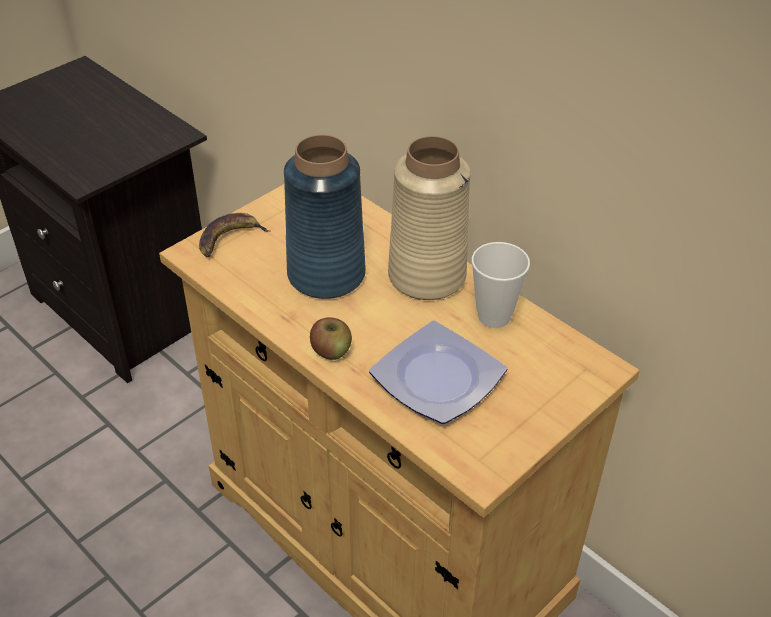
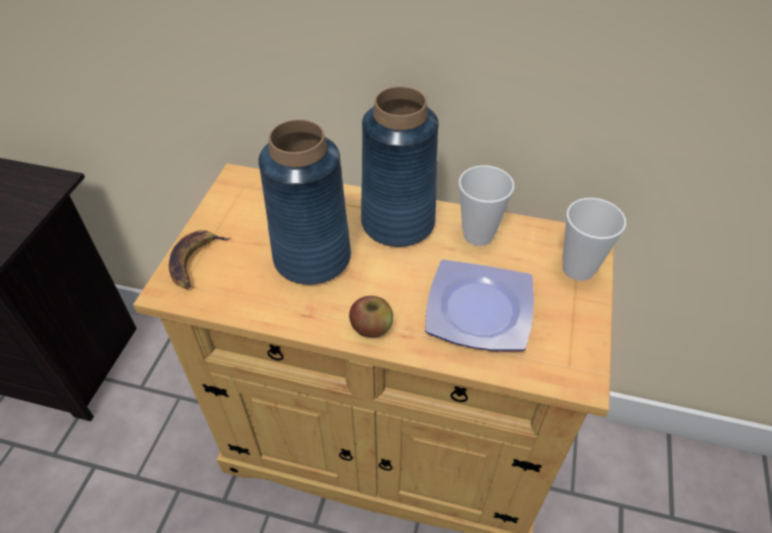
camera: 30 degrees left, 5 degrees up
(426, 275) = (397, 222): beige vase -> blue vase
(566, 386) = (578, 269): none -> cup

